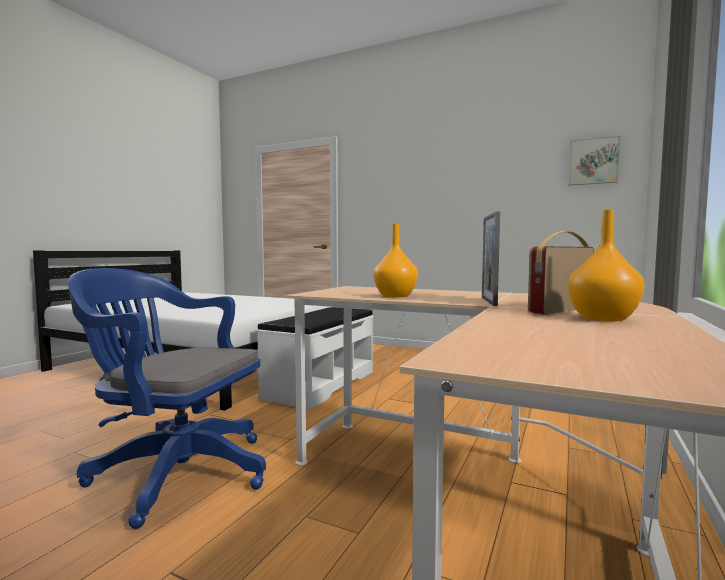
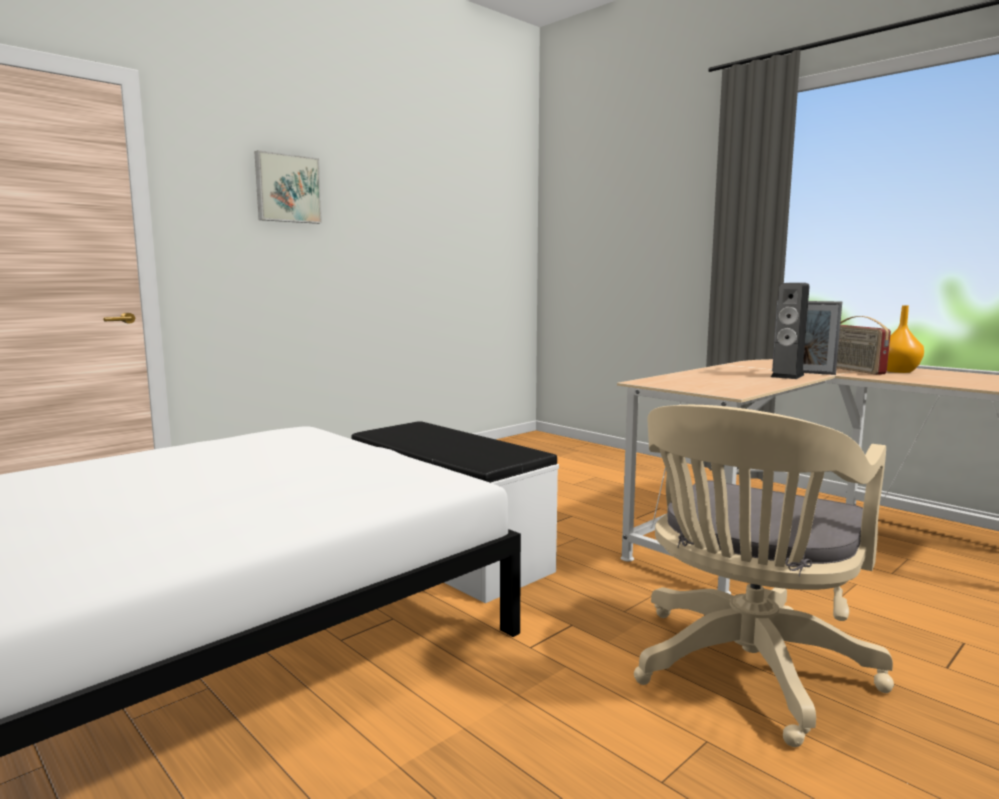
camera: 70 degrees left, 5 degrees up
(174, 472) = (745, 672): blue office chair -> beige office chair
(395, 296) = (761, 381): orange vase -> none
(449, 299) = (787, 376): none -> speaker
(593, 161) = (503, 209): picture -> picture (287, 189)

